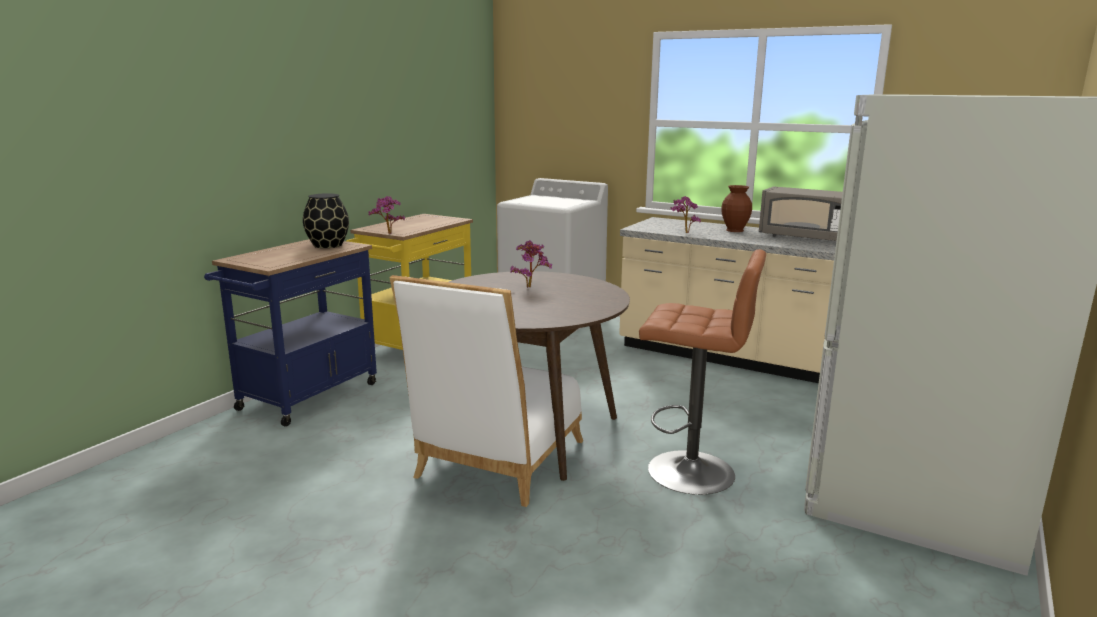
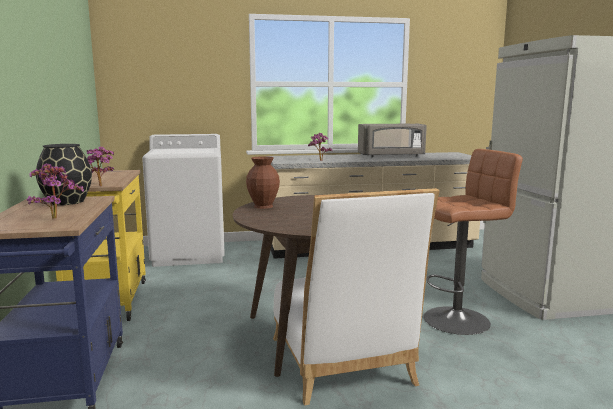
camera: 40 degrees left, 5 degrees down
(531, 287) = (306, 206): potted plant -> potted plant (56, 218)
(734, 230) = (341, 156): brown vase -> brown vase (262, 206)

